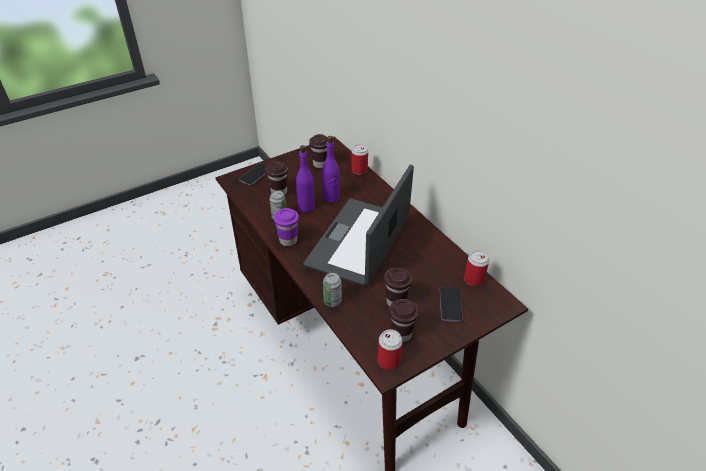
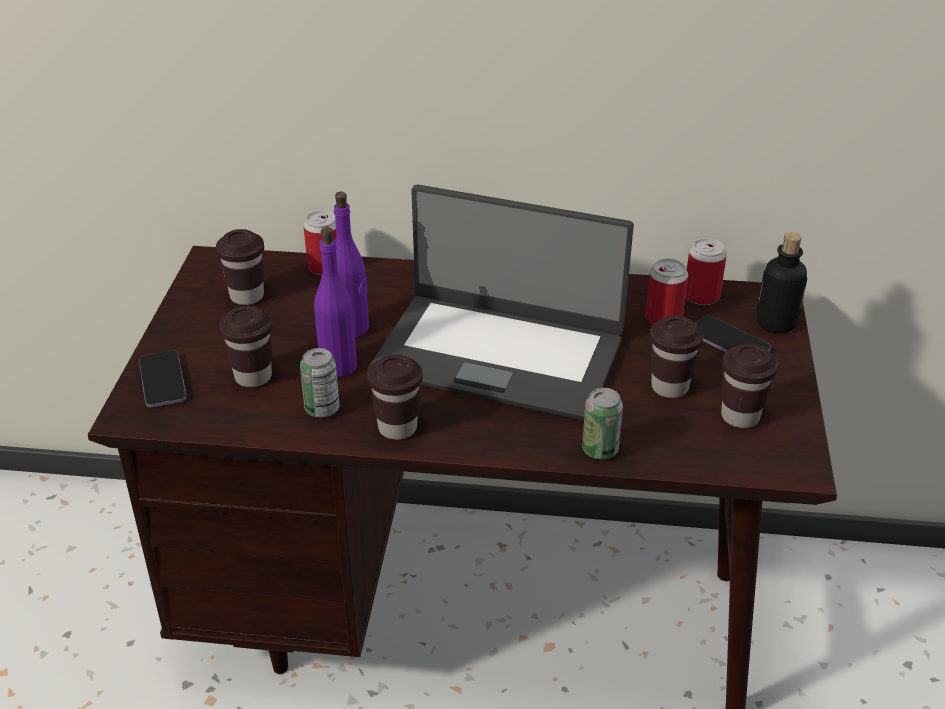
camera: 50 degrees left, 5 degrees down
(288, 240) = (397, 428): purple cup -> brown cup
(360, 242) = (499, 354): laptop -> laptop turned 45 degrees counterclockwise
(388, 360) = (780, 455): can -> can (663, 318)
(485, 314) = (776, 323): none -> bottle

